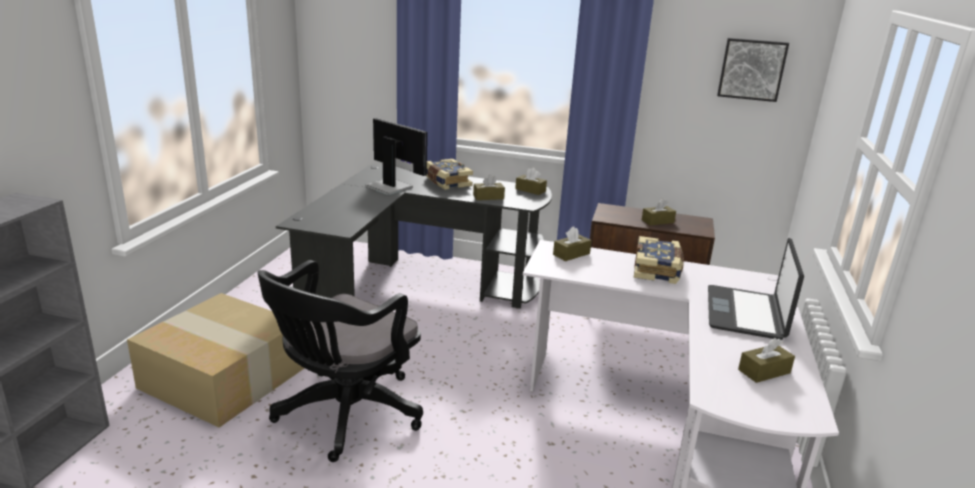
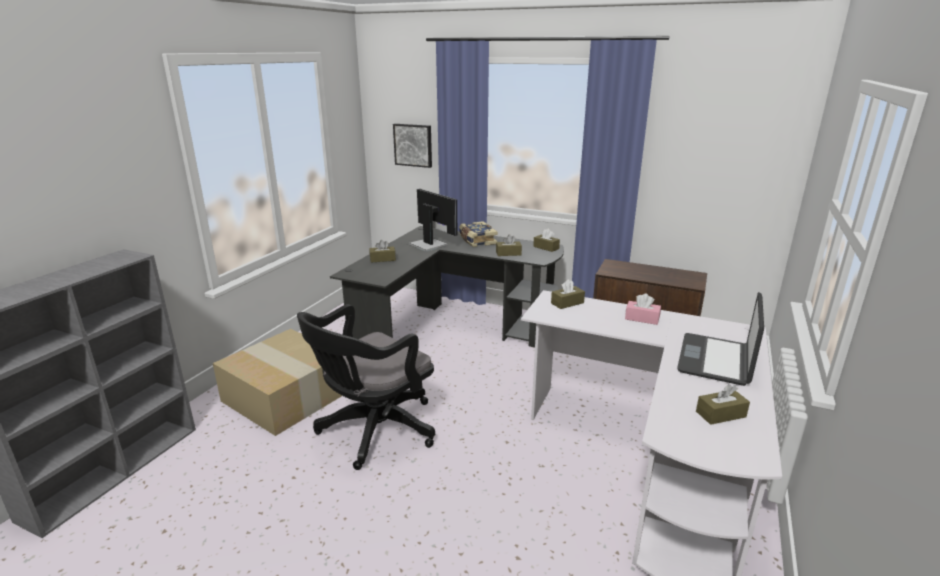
camera: 10 degrees right, 0 degrees up
(657, 221) = (655, 275): brown tissue box -> brown tissue box (382, 259)
(657, 270) = (642, 318): book -> pink tissue box
(751, 69) = (743, 140): picture -> picture (413, 145)

